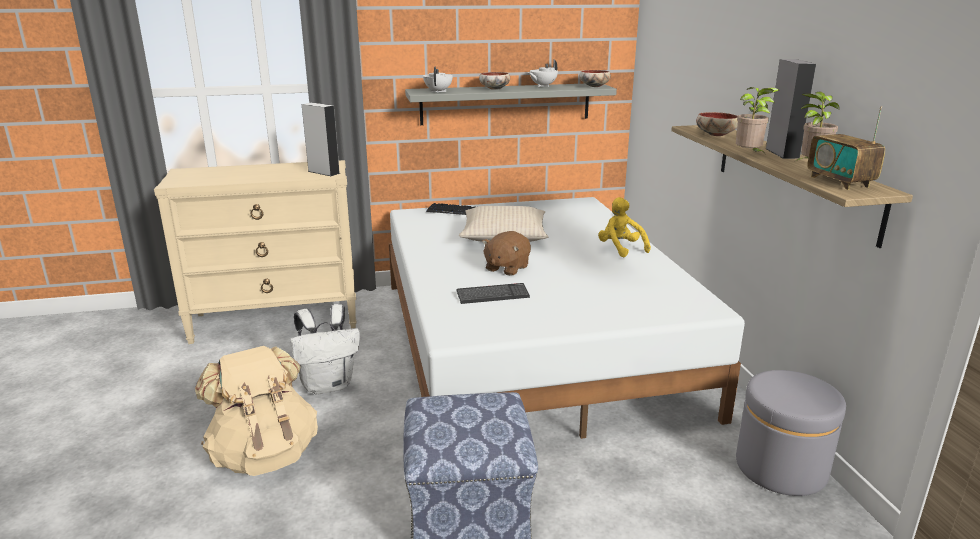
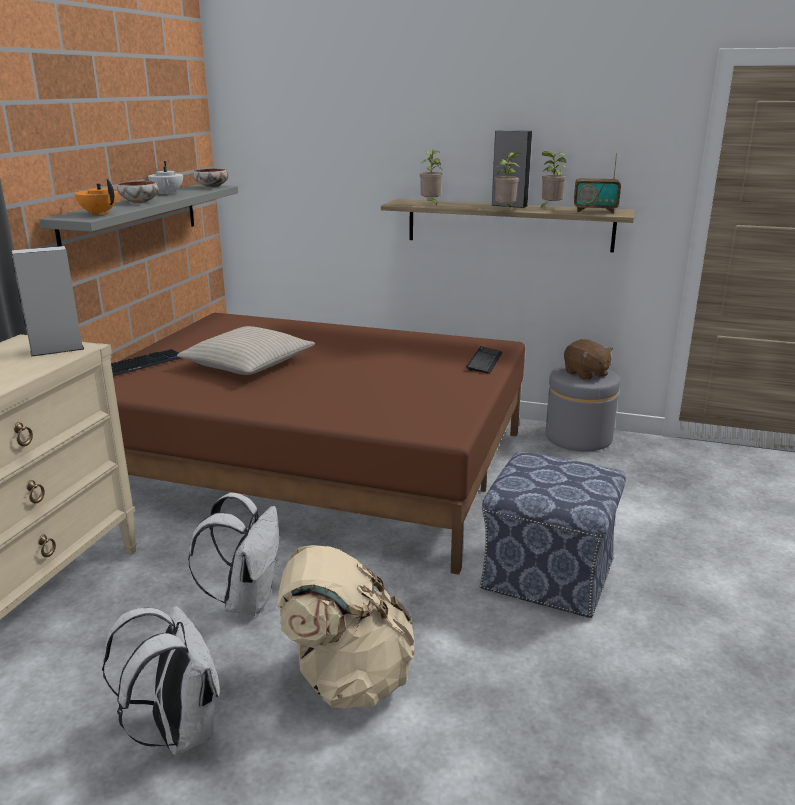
camera: 60 degrees left, 0 degrees up
(192, 412) = (178, 731): none -> white backpack
(438, 91) = (99, 213): white teapot -> orange teapot
(492, 295) = (382, 400): keyboard -> keyboard (484, 361)
(506, 268) = (329, 381): brown plush toy -> brown plush toy (585, 374)
(531, 343) = (314, 464): white bed -> brown bed
(620, 249) = (353, 336): yellow plush toy -> none
(715, 134) = (430, 204): bowl -> potted plant

